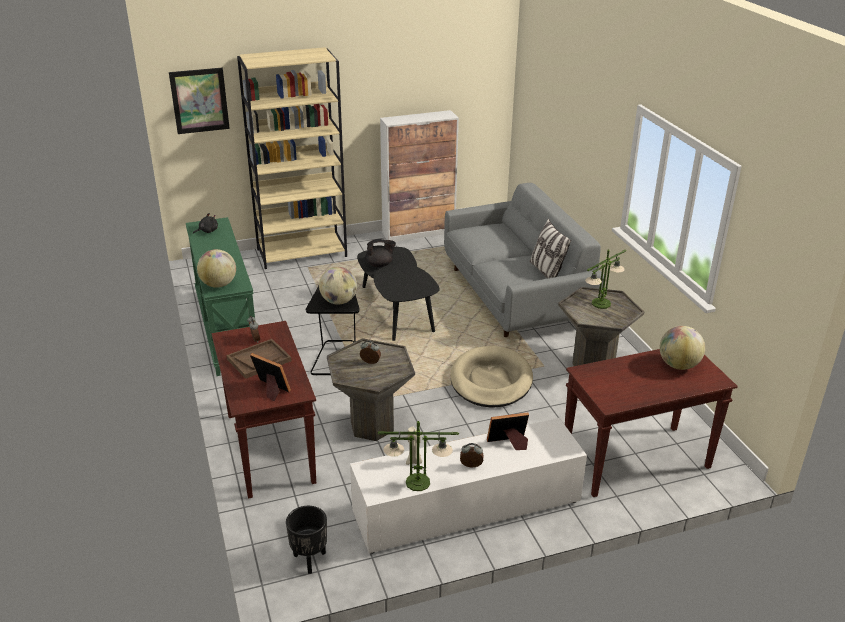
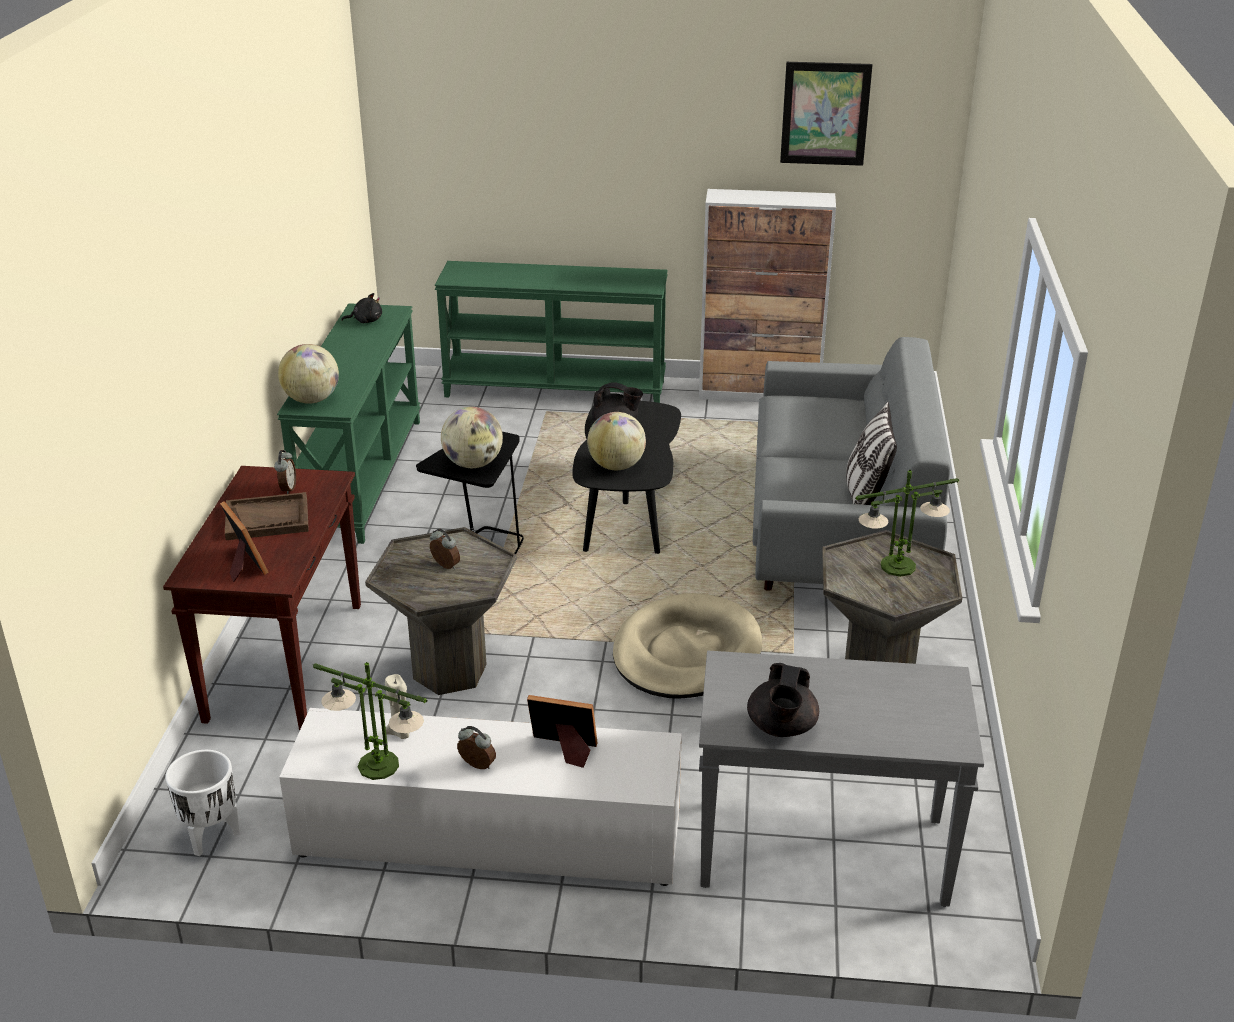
camera: 25 degrees right, 0 degrees up
(199, 100) = (420, 121): picture -> picture (825, 113)
(302, 253) = (556, 388): beige bookcase -> green console table
(309, 560) = (211, 836): black planter -> white planter
(635, 462) = (820, 853): brown console table -> grey console table
(636, 396) = (781, 728): none -> black teapot
(678, 365) = (906, 699): globe -> globe (616, 466)

